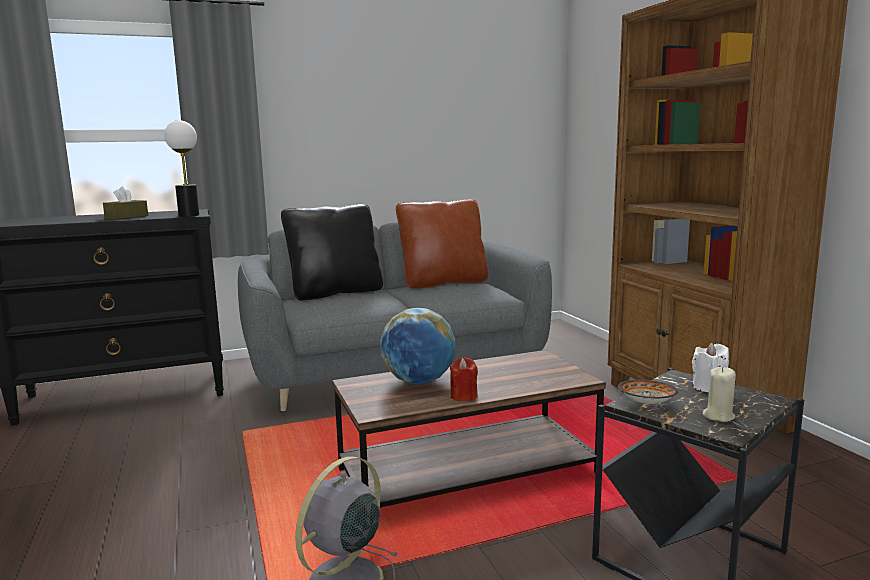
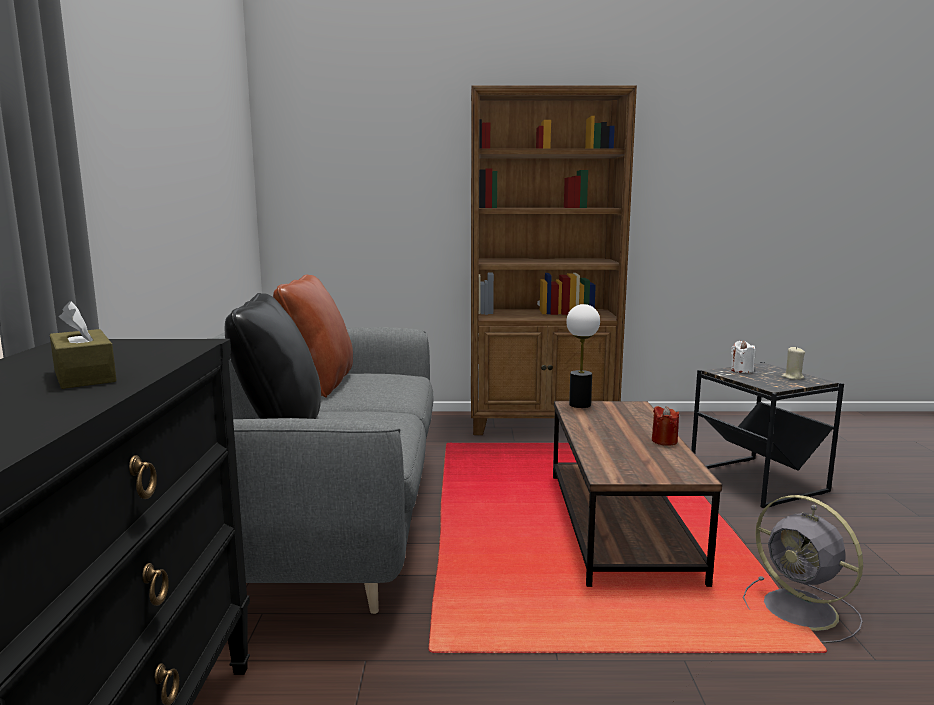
camera: 70 degrees left, 0 degrees up
(189, 215) = (188, 345): table lamp -> table lamp (580, 404)
(419, 382) = (618, 450): globe -> none
(645, 402) = (770, 385): bowl -> none

